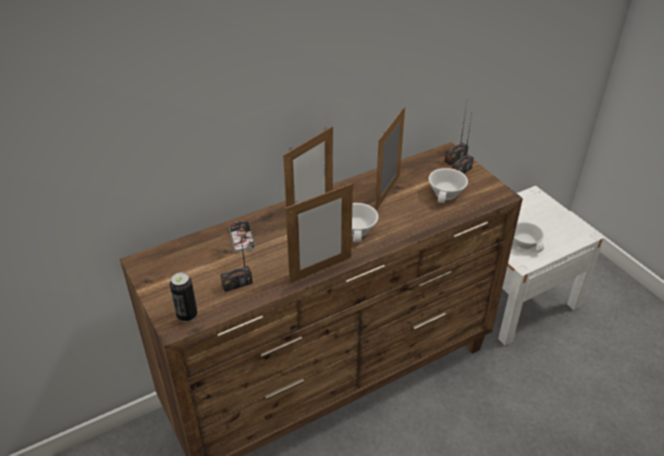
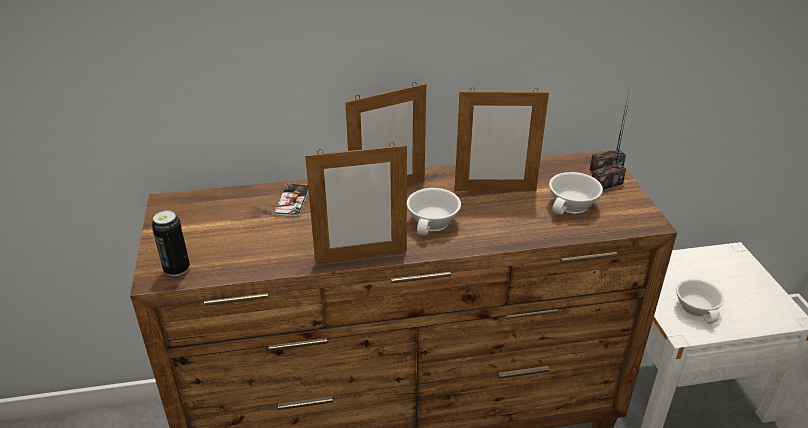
camera: 20 degrees right, 5 degrees down
(237, 284) = (254, 249): radio -> none
(387, 193) = (495, 190): picture frame -> picture frame turned 135 degrees counterclockwise

